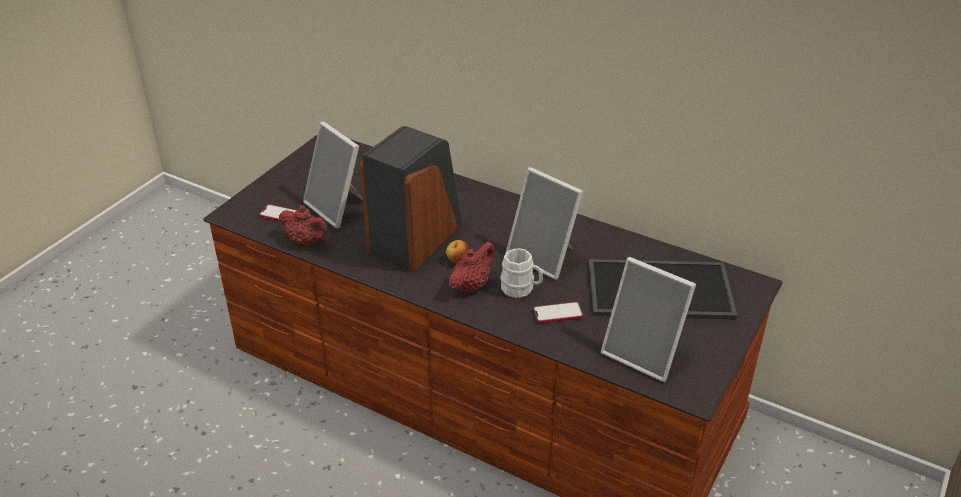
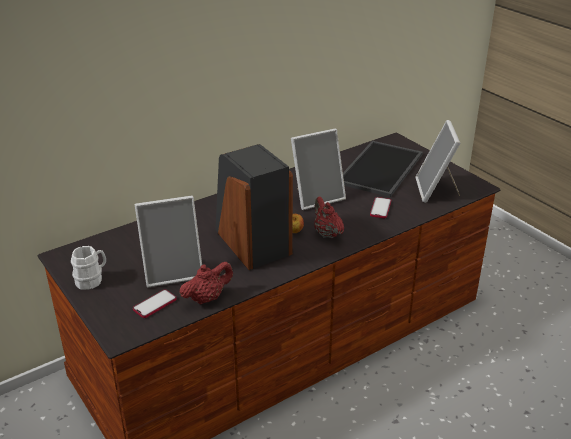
camera: 65 degrees left, 5 degrees down
(521, 289) = (345, 215): white mug -> white mug (92, 279)
(644, 353) = (436, 190): picture frame -> picture frame turned 120 degrees clockwise

